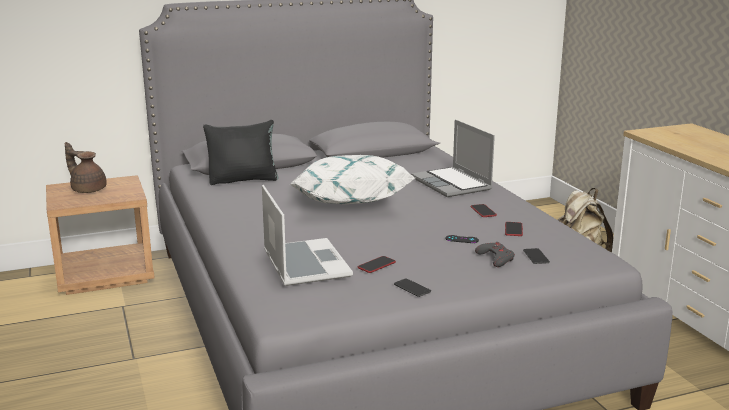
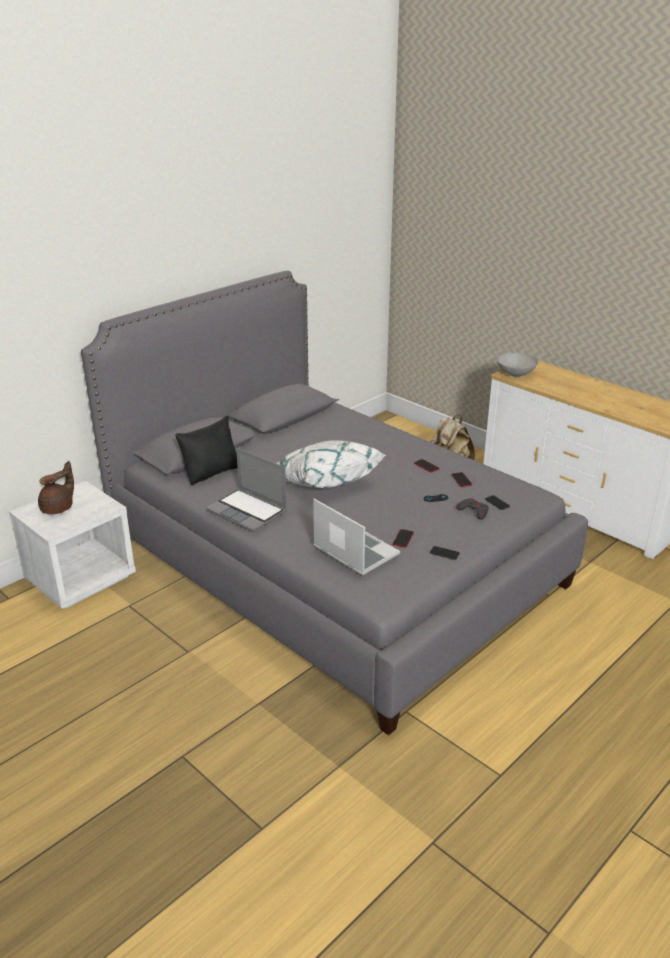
camera: 25 degrees left, 10 degrees up
(88, 189) = (58, 508): brown teapot -> brown teapot turned 120 degrees clockwise
(105, 275) = (81, 578): brown nightstand -> white nightstand
(452, 184) = (380, 441): laptop -> laptop (248, 511)
(656, 134) = (515, 374): none -> grey bowl

